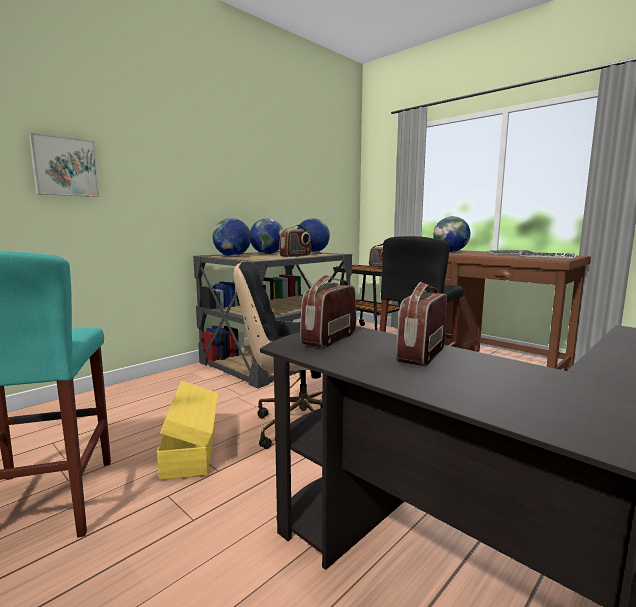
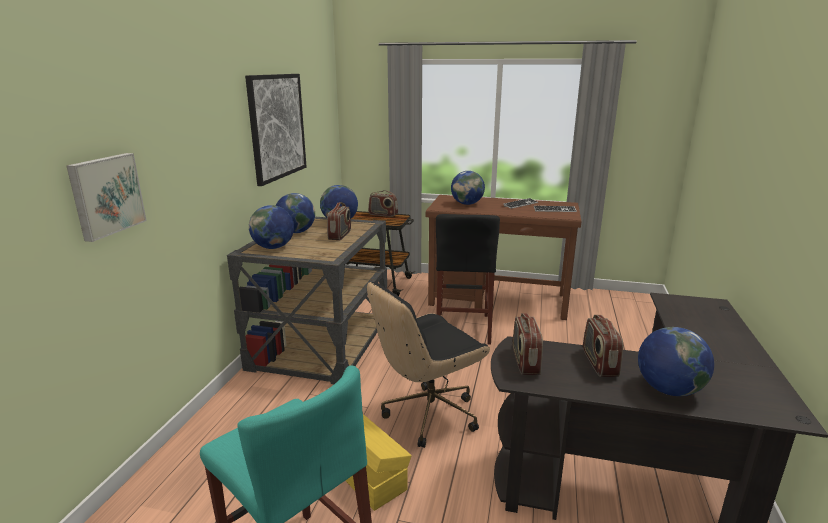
camera: 30 degrees left, 10 degrees up
(274, 170) = (277, 126): none -> picture
(488, 391) = (668, 389): none -> globe

